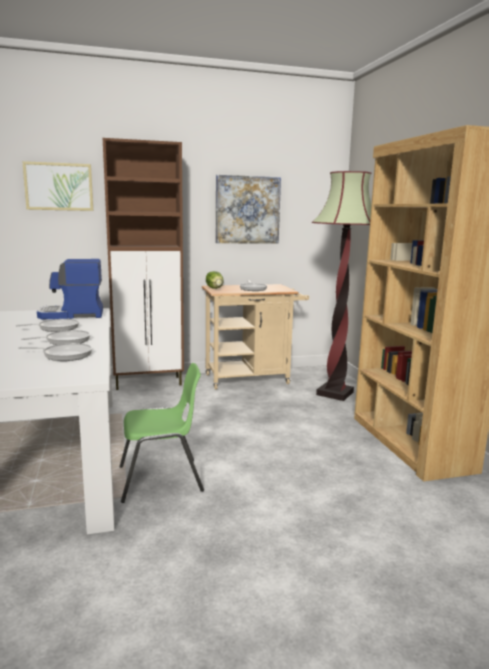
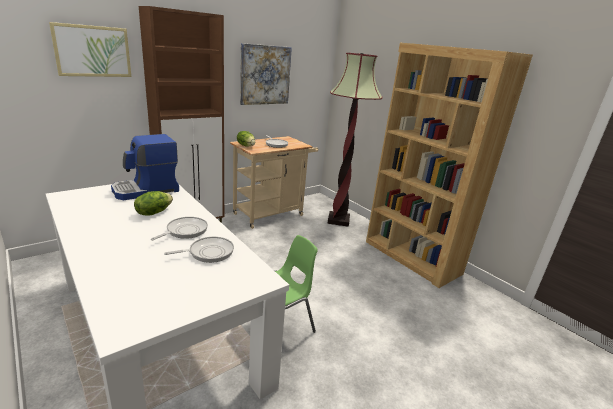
camera: 25 degrees left, 10 degrees up
(56, 328) = (153, 212): frying pan -> lettuce

